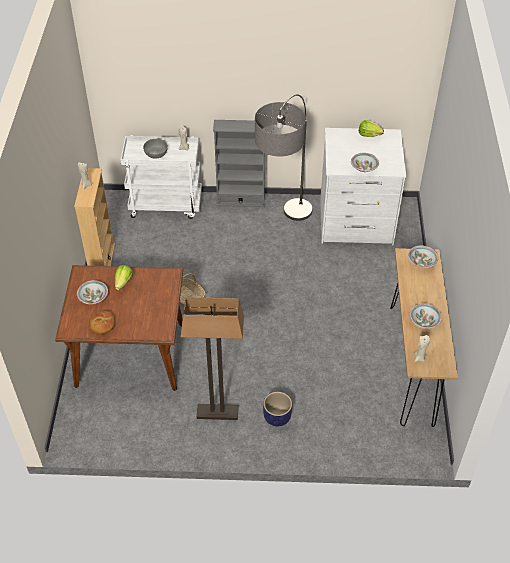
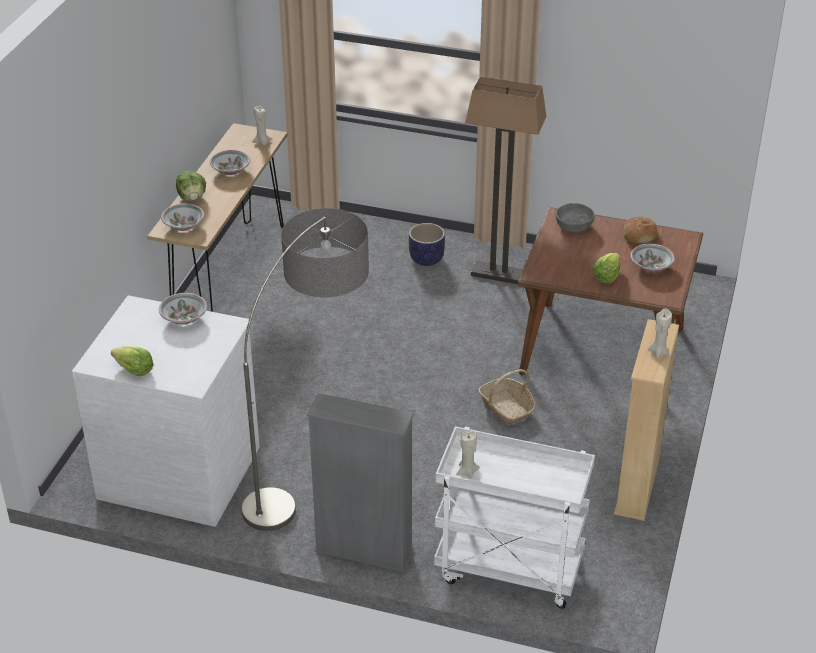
camera: 165 degrees left, 10 degrees down
(156, 153) = (523, 471): grey bowl -> grey bowl (573, 226)
(433, 288) = (192, 197): none -> lettuce

